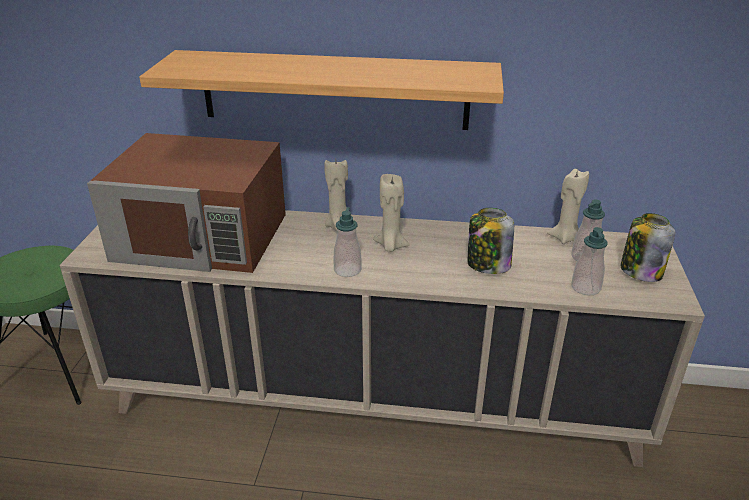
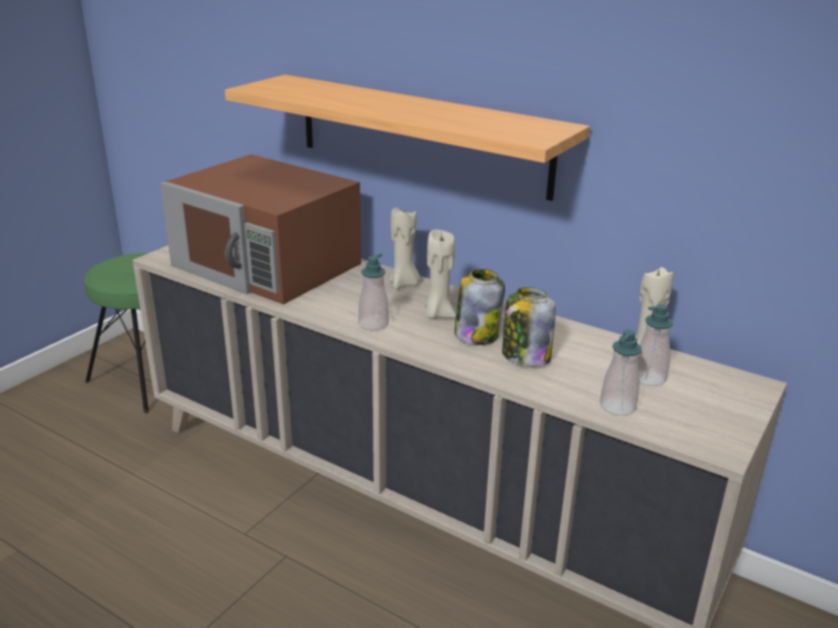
camera: 25 degrees right, 5 degrees down
(640, 271) = (706, 408): jar -> jar (476, 334)

